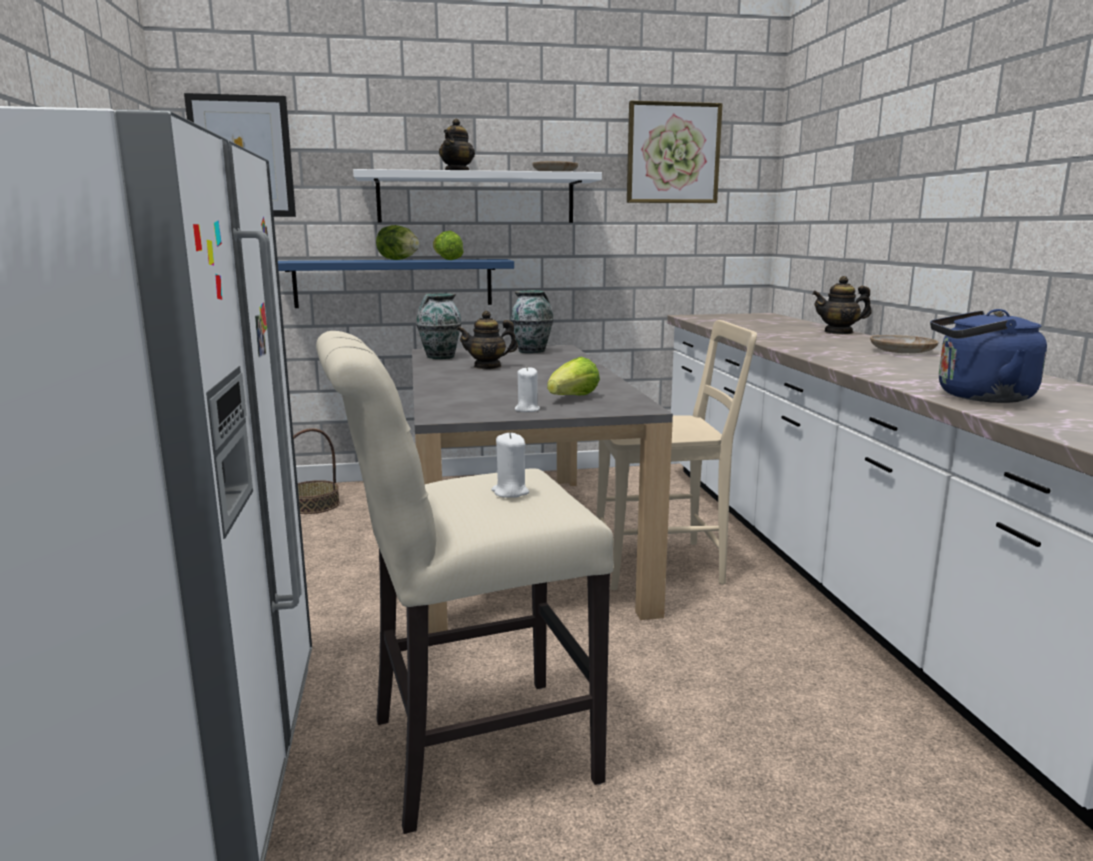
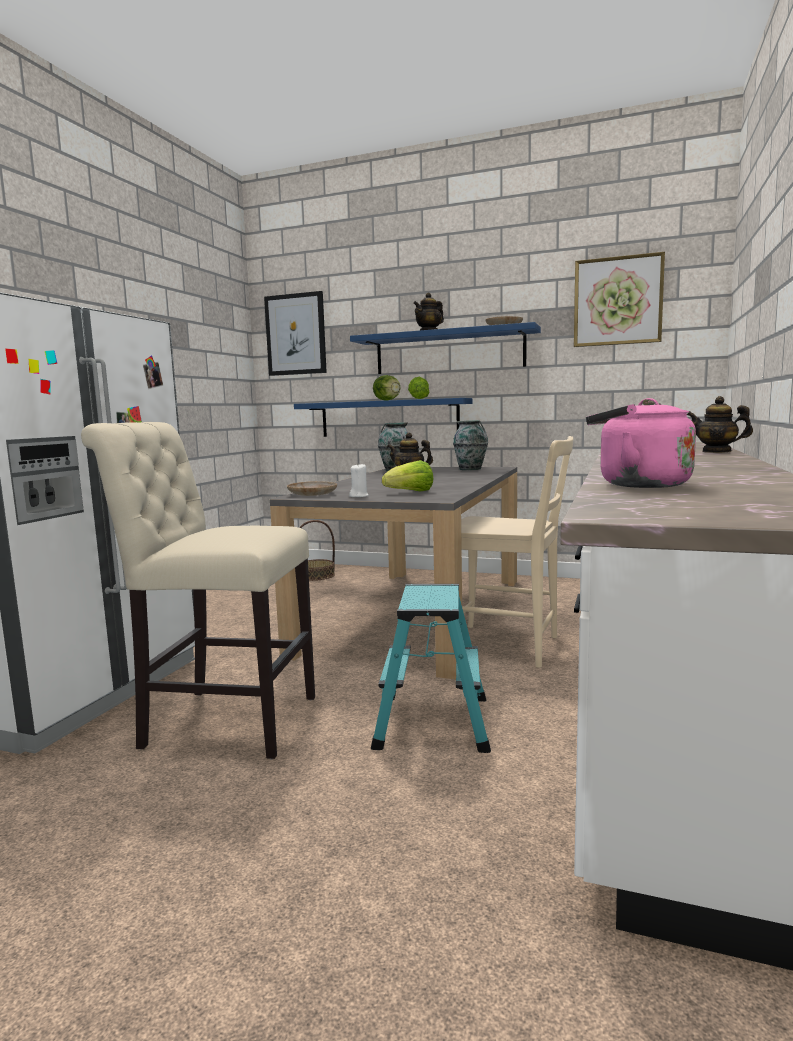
camera: 30 degrees right, 5 degrees down
(476, 198) = (449, 352): white shelf -> blue shelf
(510, 492) = (230, 531): white candle -> none
(708, 678) = (432, 722): none -> turquoise step ladder
(902, 351) = (717, 462): beige plate -> beige plate (312, 494)
(978, 397) = (637, 485): blue kettle -> pink kettle

